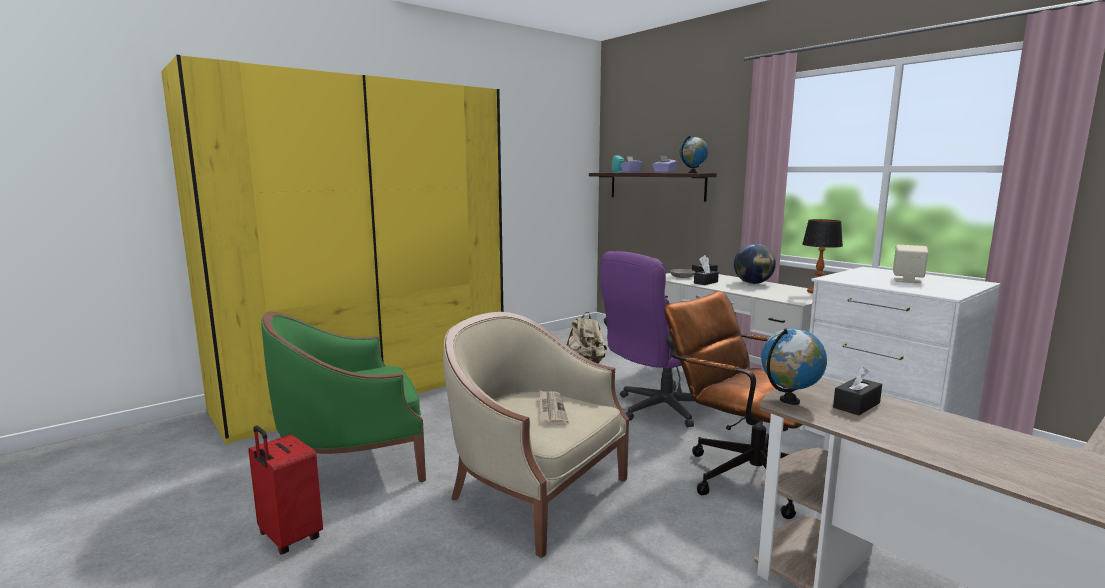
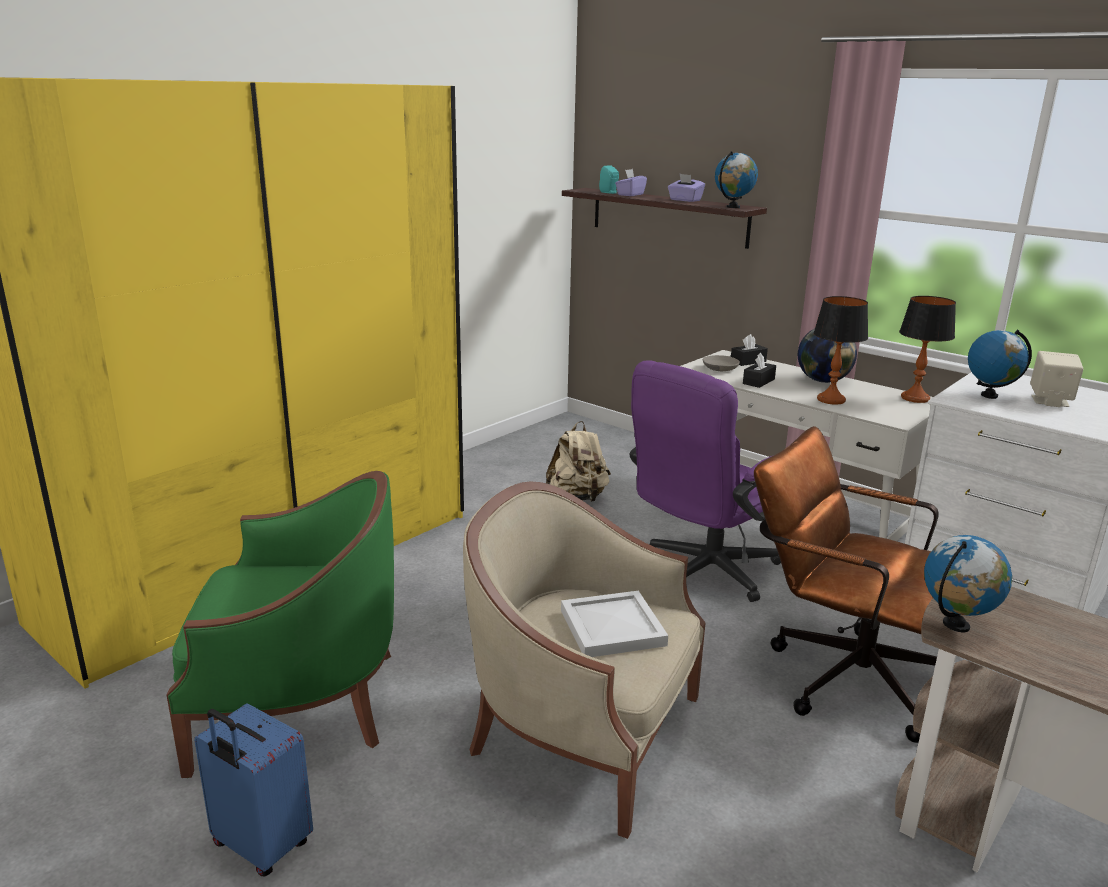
camera: 10 degrees left, 10 degrees up
(288, 538) = (260, 846): red suitcase -> blue suitcase
(352, 461) = (299, 702): green armchair -> green armchair turned 150 degrees counterclockwise
(551, 409) = (610, 627): newspaper -> white tray
(753, 291) = (831, 400): none -> table lamp
(856, 405) = (1037, 627): black tissue box -> none
(860, 277) = (989, 395): none -> globe

